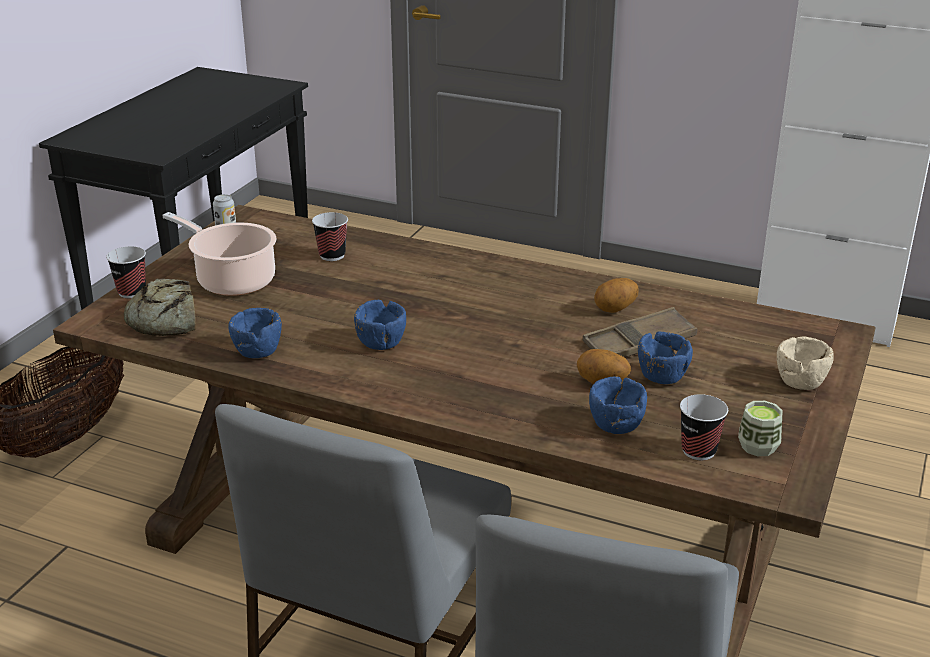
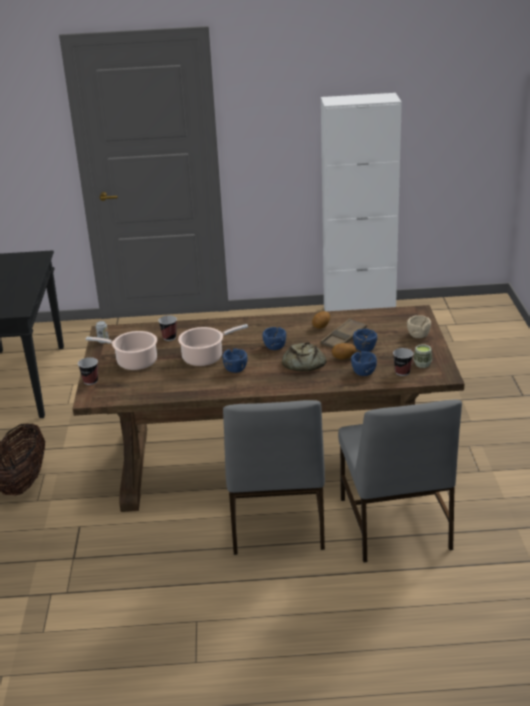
camera: 25 degrees left, 0 degrees up
(164, 319) = (123, 388): bread -> bread (302, 363)
(258, 350) = (183, 388): blue bowl -> blue bowl (274, 346)
(353, 306) = (205, 357): none -> cooking pot

